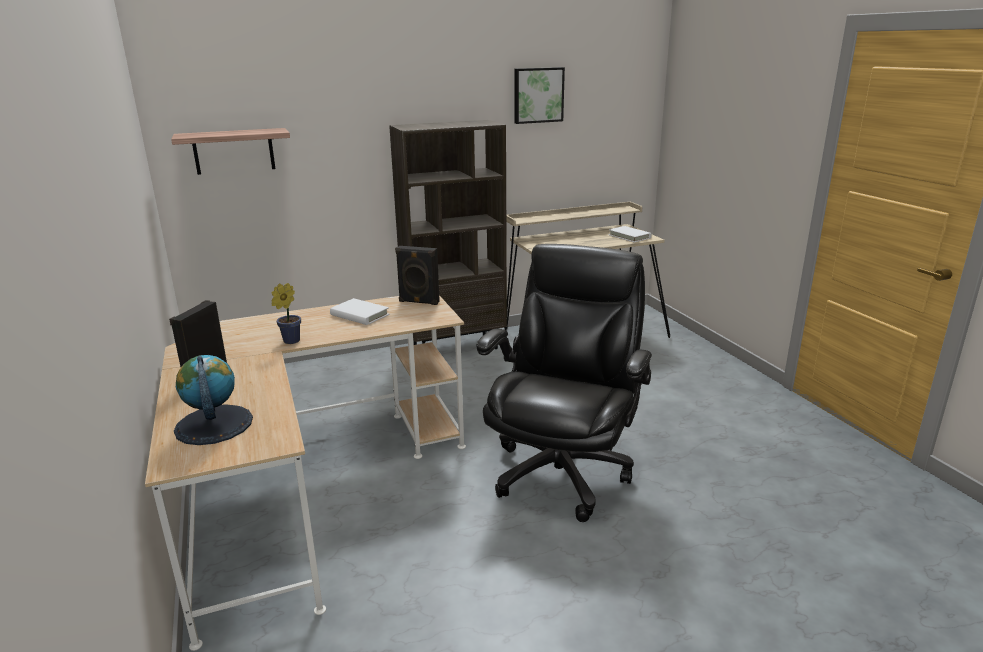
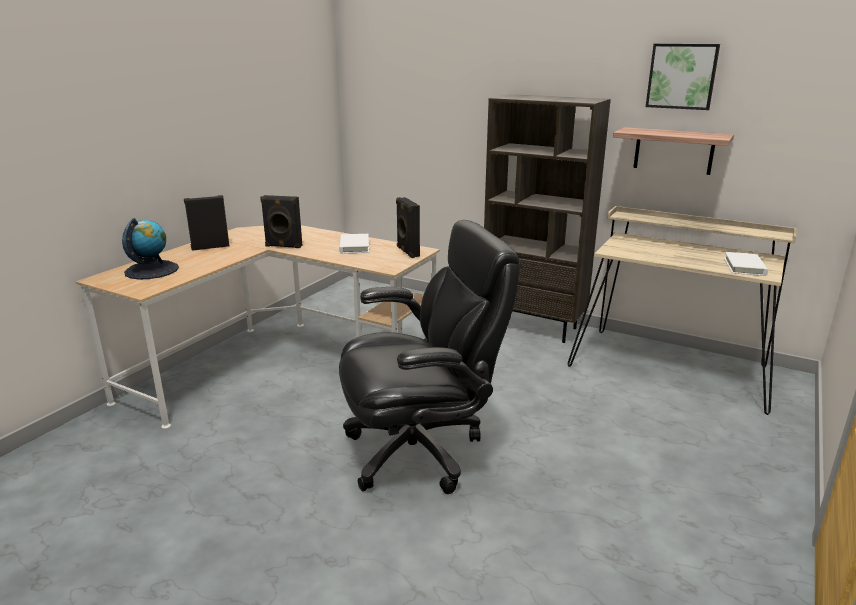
camera: 50 degrees right, 0 degrees up
(234, 151) = (390, 103): shelf -> shelf (673, 151)
(289, 341) = (283, 246): potted plant -> black speaker

